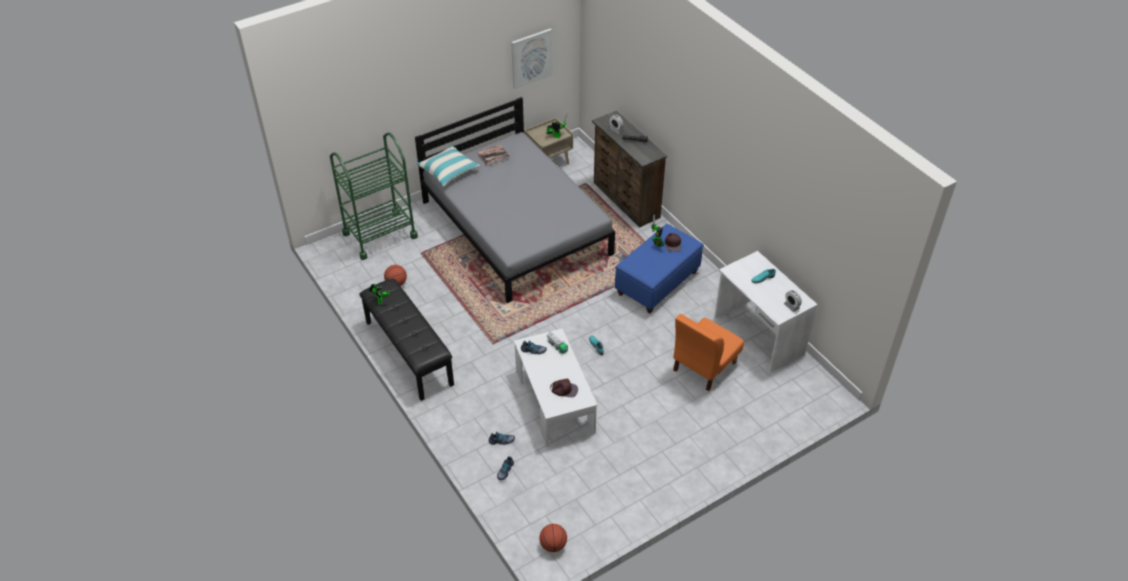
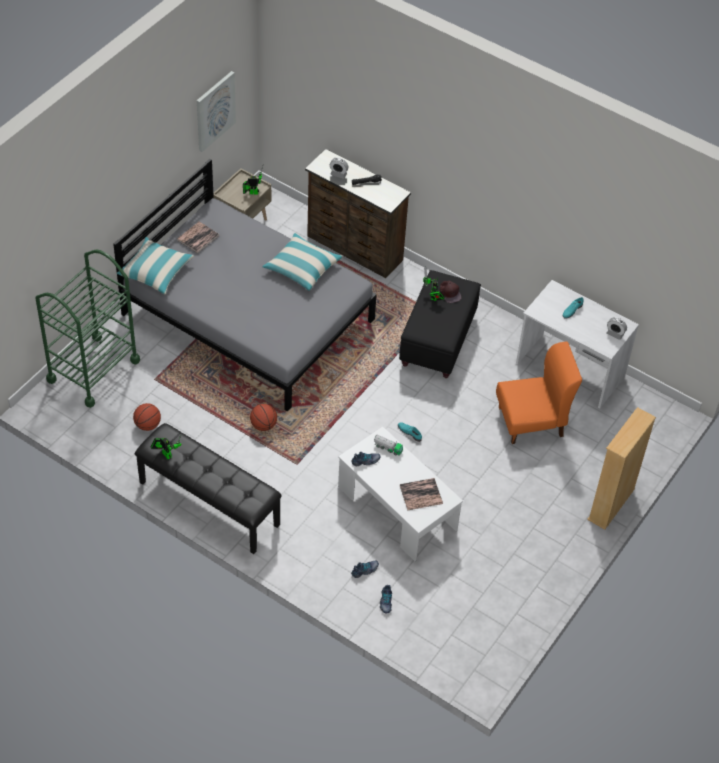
camera: 25 degrees left, 5 degrees up
(553, 545) = (475, 662): basketball -> basketball (263, 425)
(561, 195) = (302, 268): none -> pillow
(564, 389) = (421, 495): brown cap -> book
(657, 283) = (437, 340): blue ottoman -> black ottoman
(704, 366) = (531, 422): orange chair -> orange chair turned 120 degrees counterclockwise
(740, 453) = (611, 504): none -> beige bookcase

